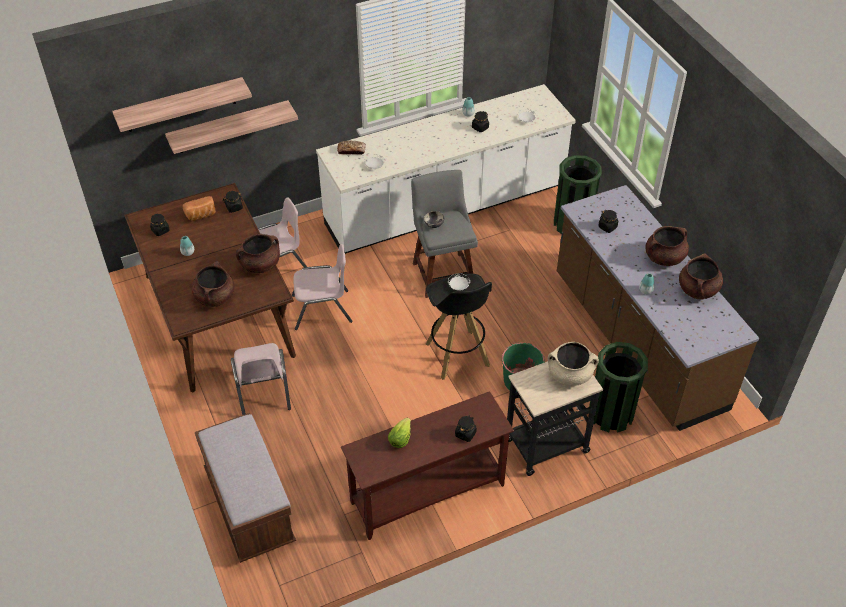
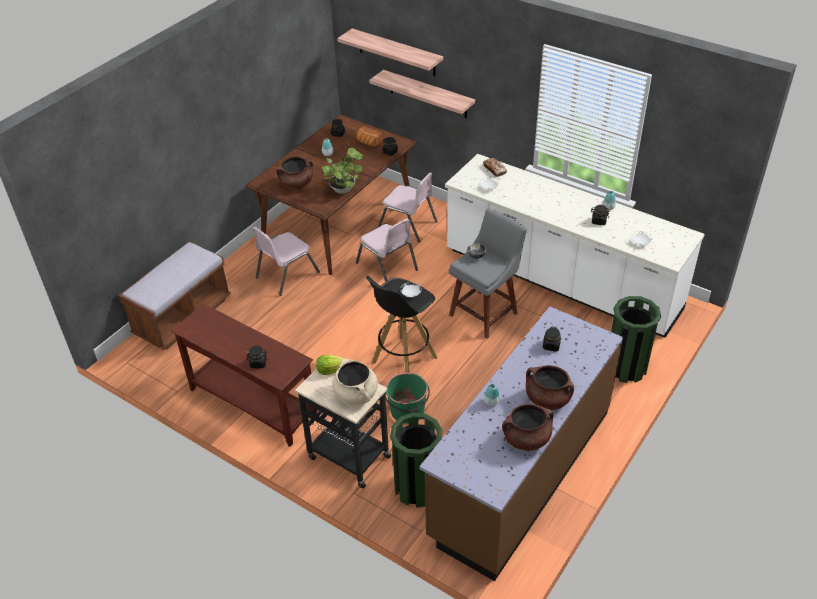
camera: 60 degrees right, 5 degrees down
(260, 265) = (344, 189): brown cooking pot -> potted plant
(400, 439) = (229, 330): lettuce -> lettuce (330, 370)

